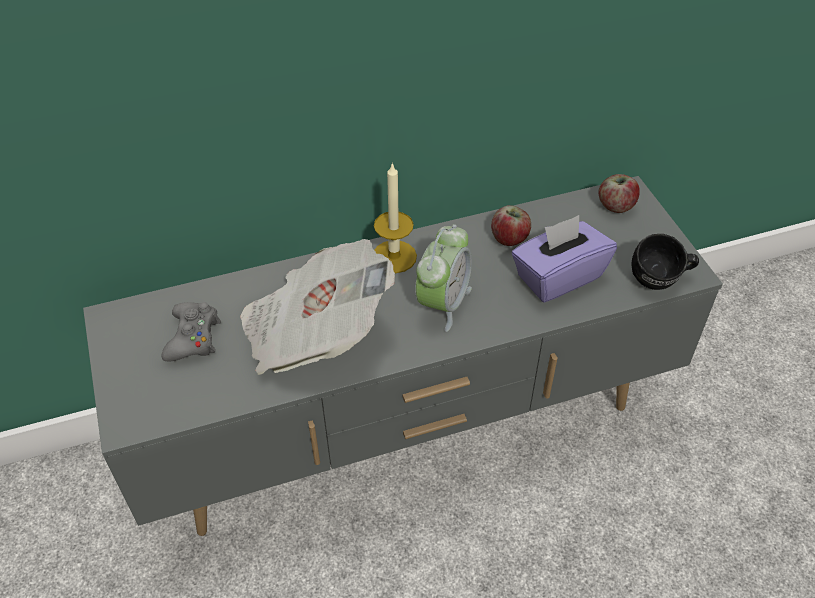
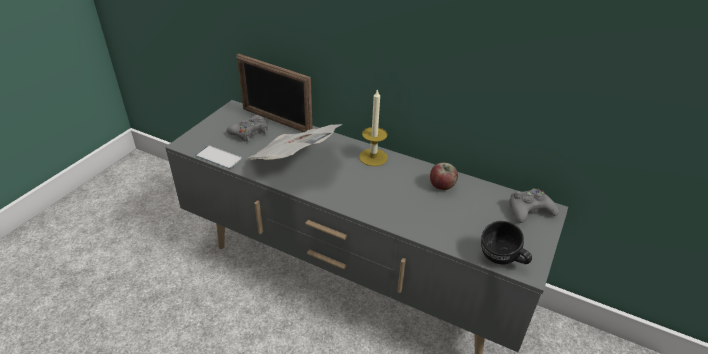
camera: 45 degrees right, 10 degrees down
(202, 294) = (276, 121): none -> picture frame
(208, 405) = (219, 157): none -> phone
(443, 303) = (366, 189): alarm clock -> none
(558, 276) = (443, 218): purple tissue box -> none
(616, 206) = (529, 210): apple -> grey game controller

